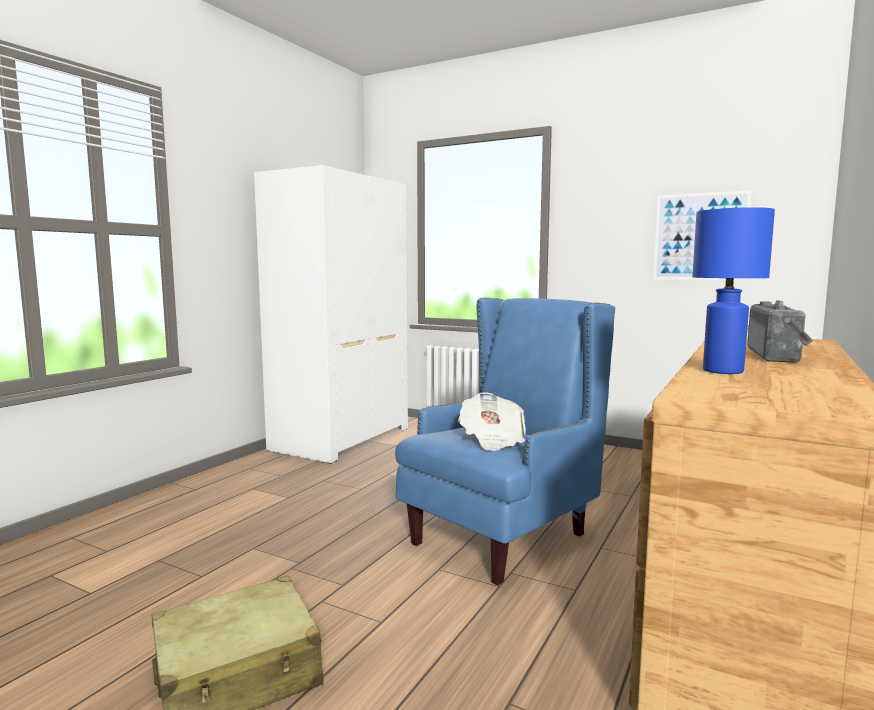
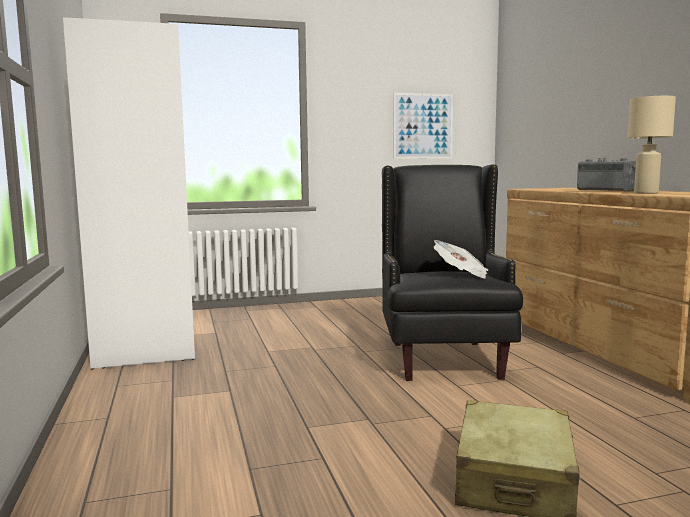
camera: 45 degrees left, 0 degrees up
(501, 537) = (443, 359): blue armchair -> black armchair
(722, 371) = (646, 193): blue table lamp -> beige table lamp

